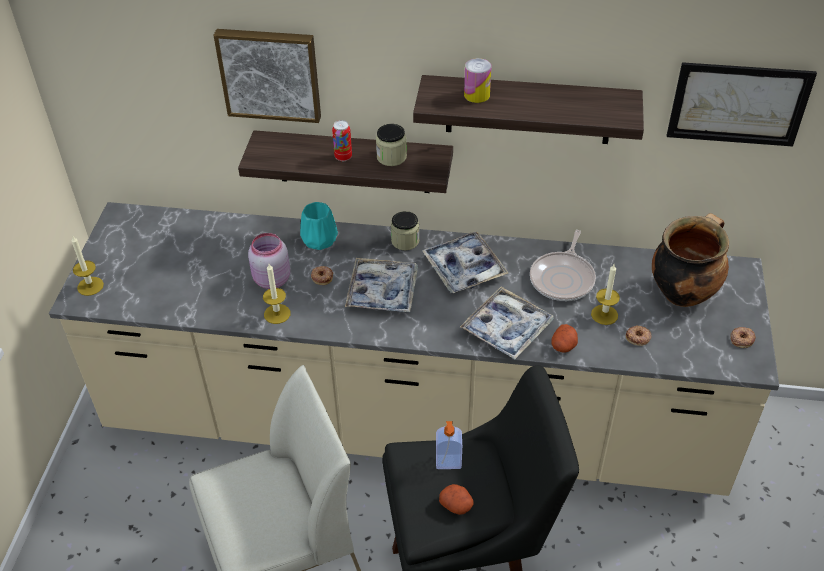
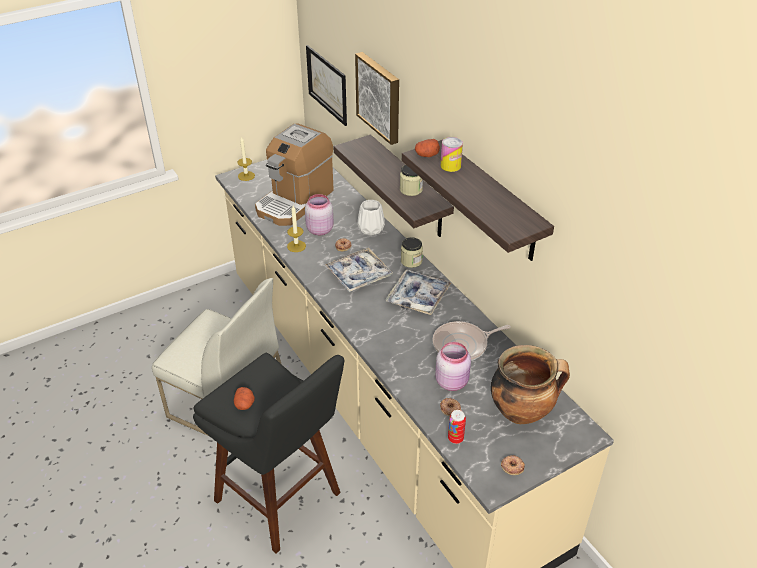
camera: 50 degrees right, 5 degrees down
(194, 271) = (295, 201): none -> coffee machine
(318, 240) = (370, 228): turquoise vase -> white vase
(343, 157) = (388, 173): can -> can (455, 438)
(448, 462) = (273, 383): soap dispenser -> none
(506, 329) = (387, 342): tray -> none
(563, 346) = (401, 376): potato -> potato (426, 155)
(604, 314) = (452, 381): candle -> pink jar
(738, 104) = (611, 278): picture -> picture (327, 84)

